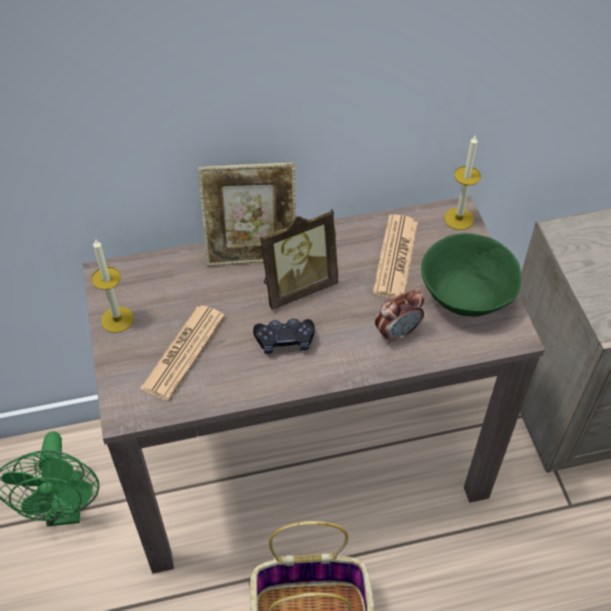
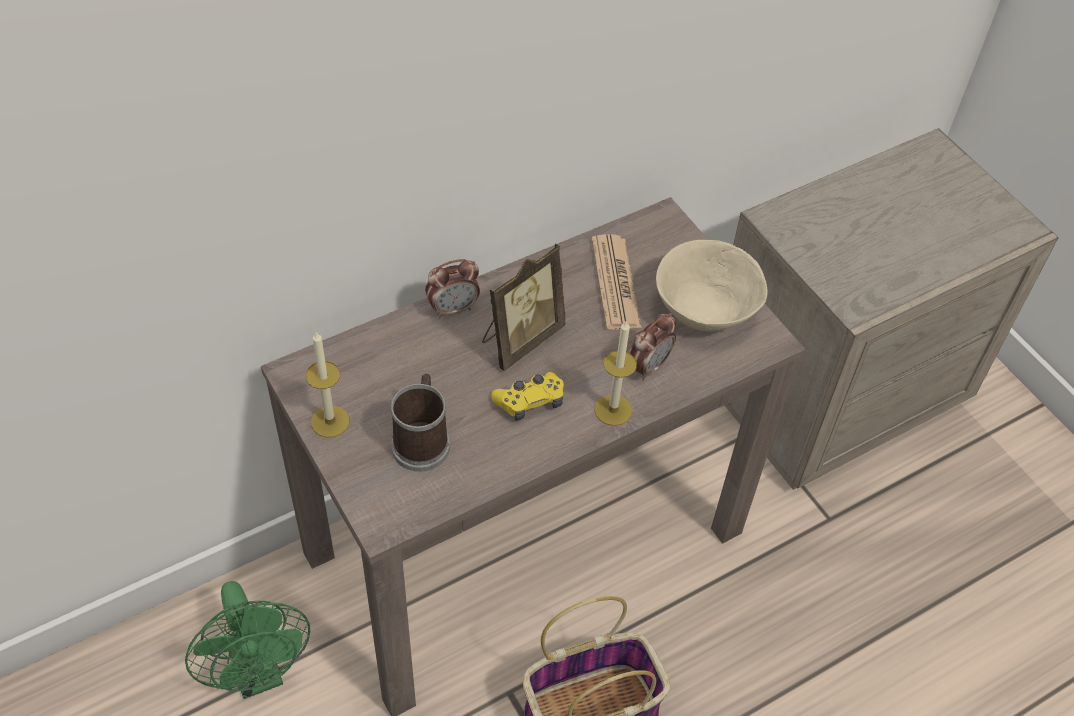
camera: 20 degrees left, 0 degrees up
(183, 352) = (422, 440): newspaper -> mug
(252, 250) = (453, 308): picture frame -> alarm clock
(285, 340) = (530, 402): black game controller -> yellow game controller
(459, 218) = (667, 226): candle -> candle (613, 410)
(464, 297) = (703, 311): green bowl -> beige bowl

